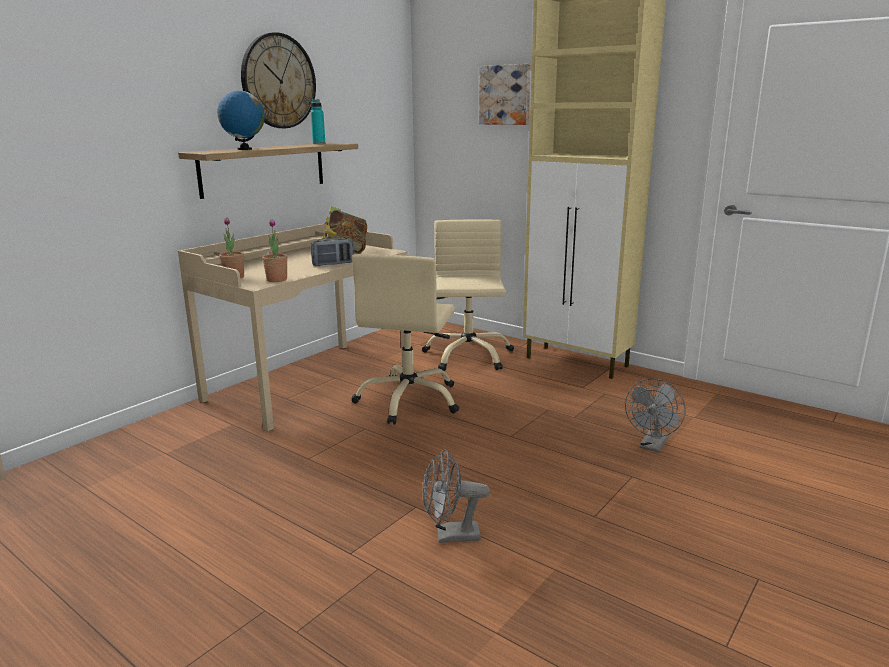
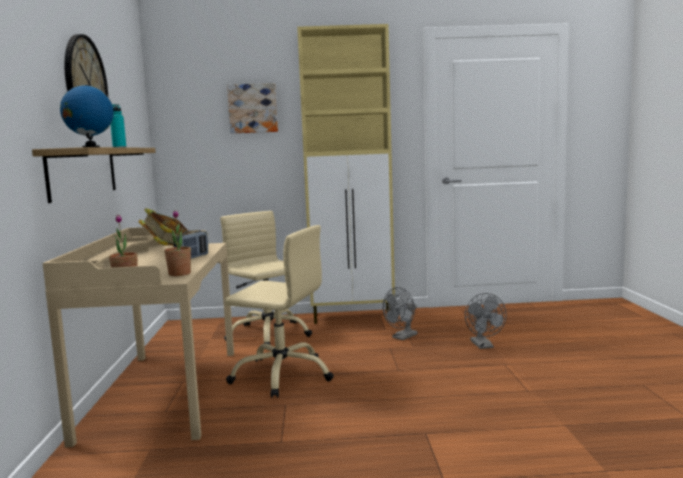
camera: 40 degrees left, 10 degrees down
(409, 400) = (282, 375): beige office chair -> beige office chair turned 45 degrees counterclockwise
(450, 536) = (480, 438): grey fan -> grey fan (402, 337)

